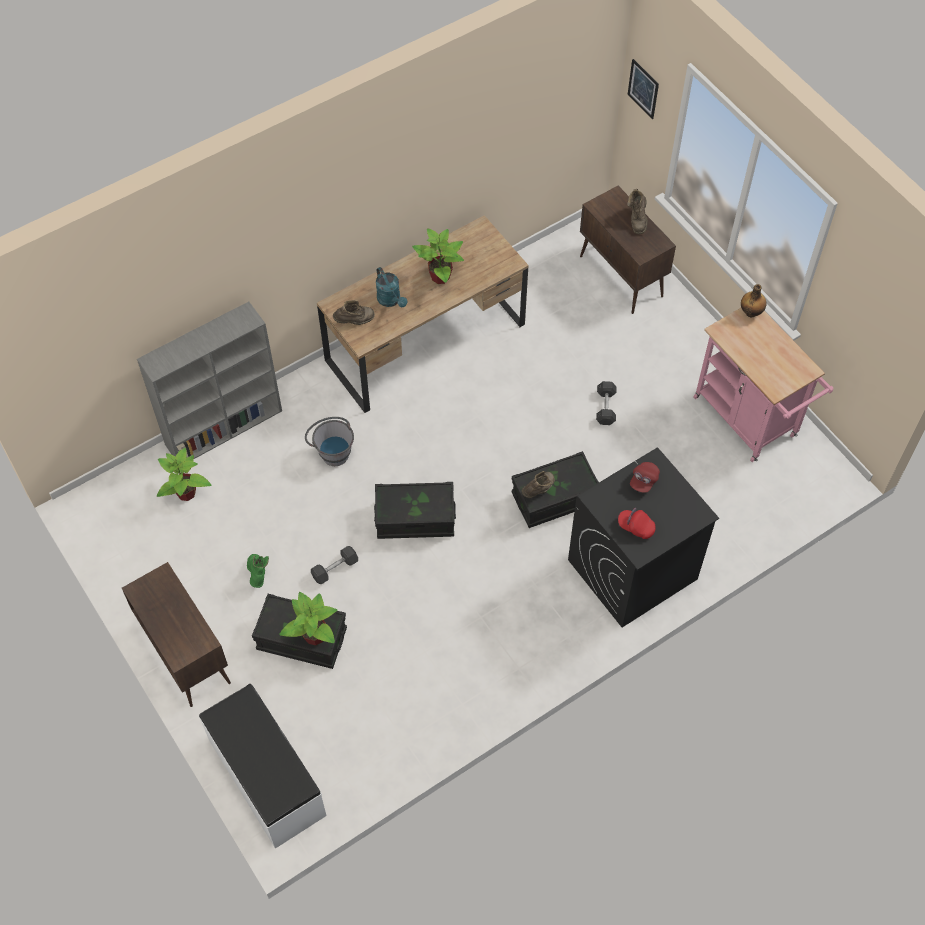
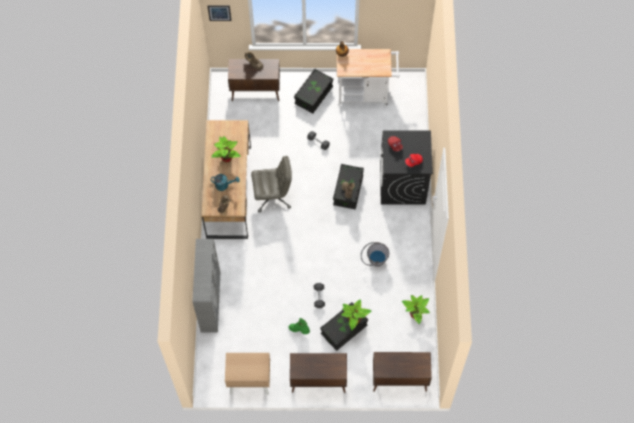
camera: 55 degrees left, 5 degrees up
(125, 557) = (249, 381): none -> beige nightstand
(186, 493) = (234, 337): potted plant -> potted plant (415, 314)
(266, 778) = (399, 380): white bench -> brown cabinet
(332, 451) = (257, 263): grey bucket -> grey bucket (374, 260)
(415, 519) = (318, 250): black storage box -> black storage box (313, 95)
(463, 403) = (273, 196): none -> grey office chair
(749, 421) = (366, 94): pink cart -> white cart

